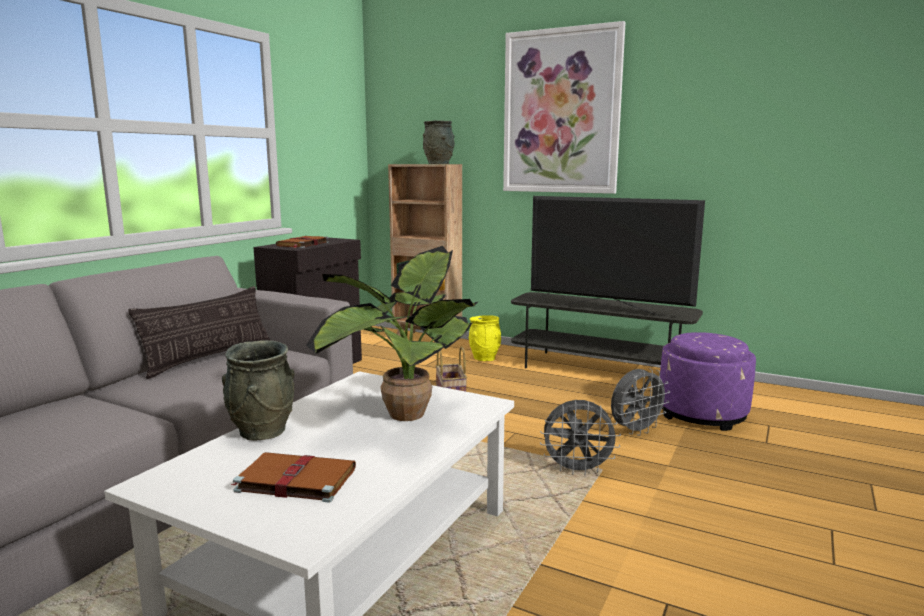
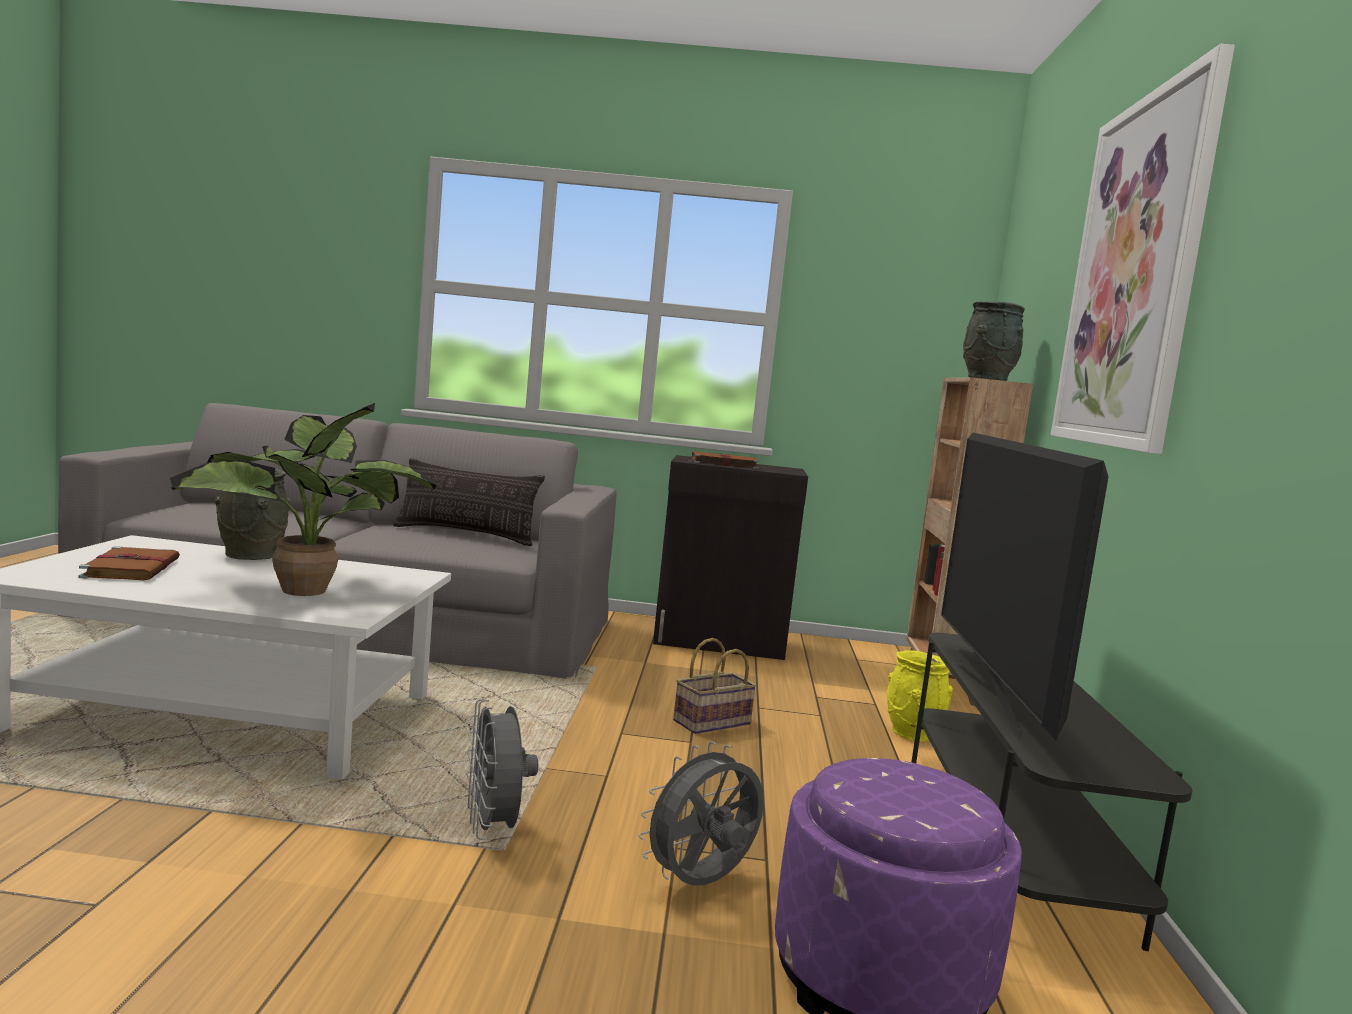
camera: 65 degrees right, 5 degrees down
(636, 431) = (700, 885): grey fan -> grey fan turned 105 degrees clockwise

